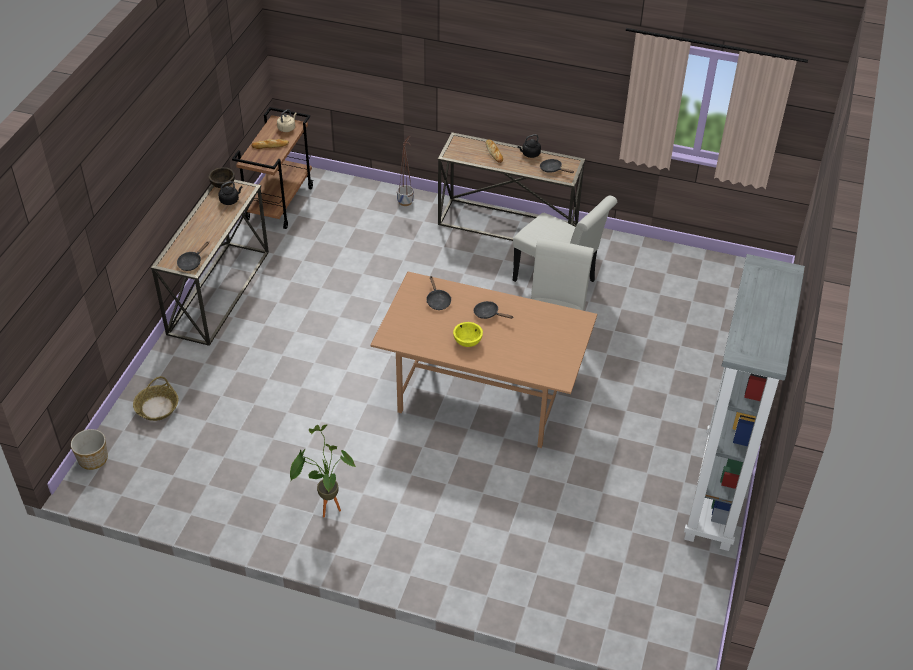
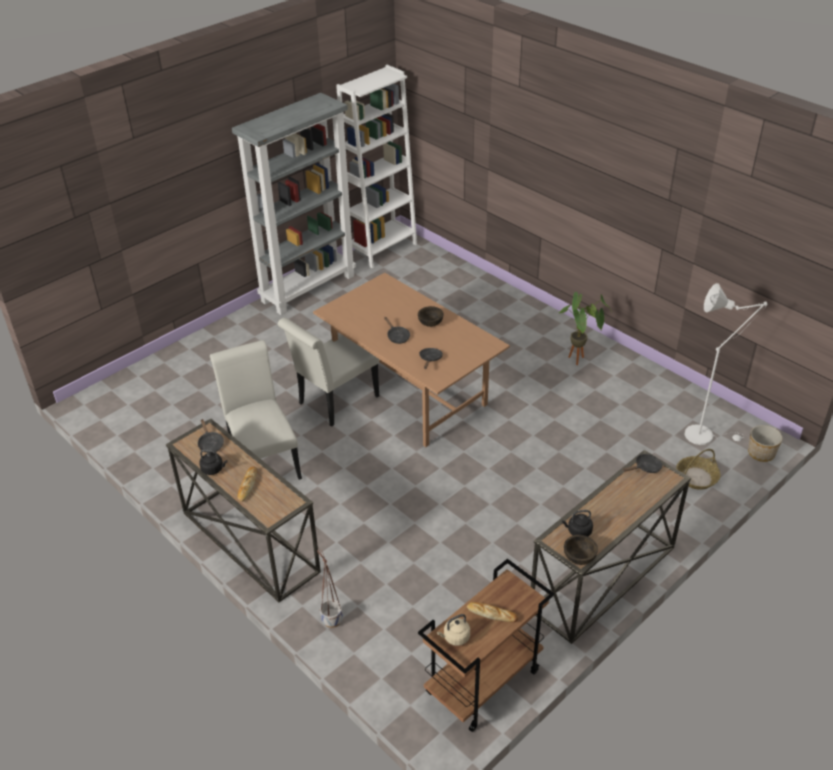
camera: 150 degrees left, 5 degrees down
(156, 460) = (704, 435): none -> white floor lamp
(468, 341) = (430, 323): yellow bowl -> brown bowl
(693, 609) = (382, 249): none -> white bookcase

